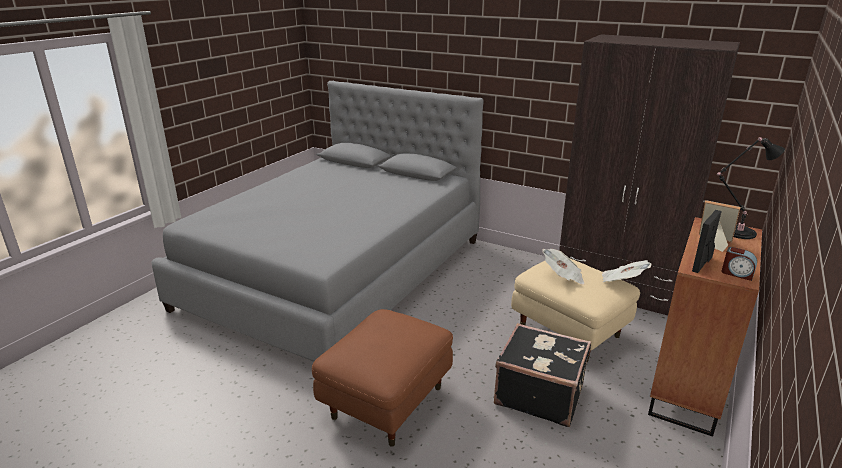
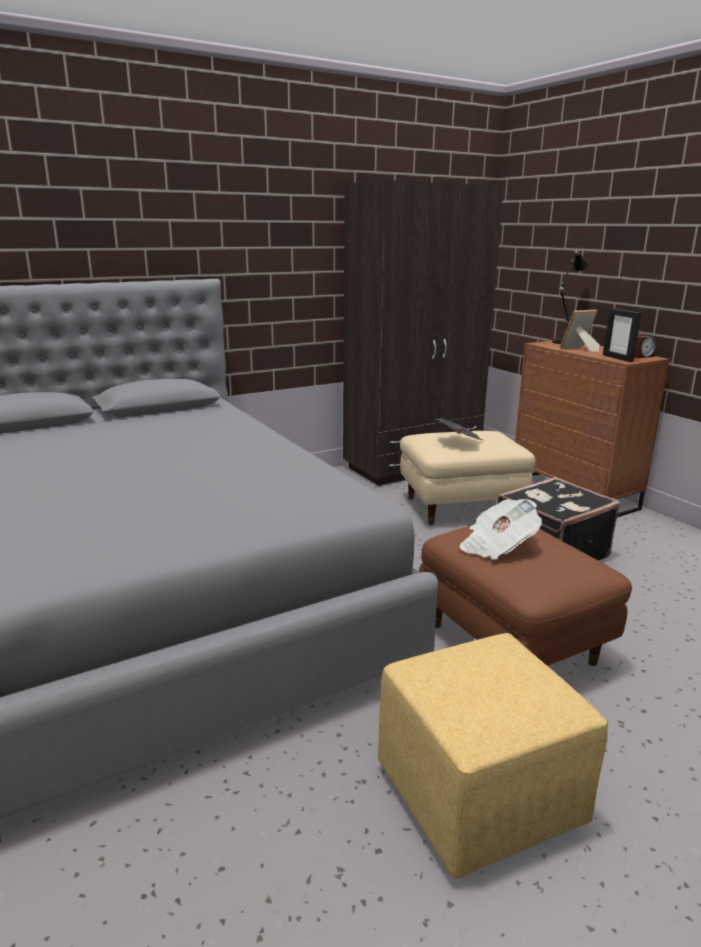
camera: 60 degrees left, 5 degrees down
(239, 422) = (479, 799): none -> yellow ottoman
(622, 281) = (491, 429): newspaper -> newspaper (497, 547)

